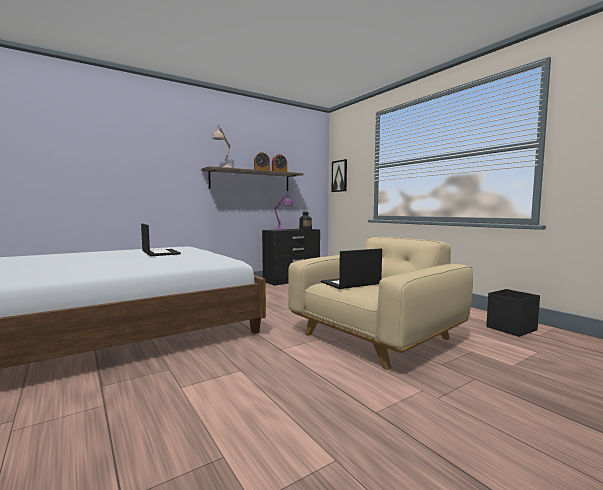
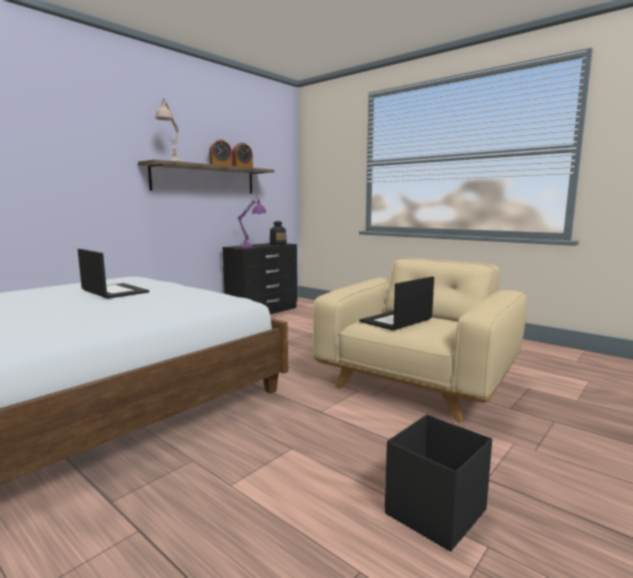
camera: 15 degrees left, 5 degrees up
(339, 176) = (315, 173): picture -> none
(510, 328) = (546, 356): black storage box -> black storage box (434, 512)

